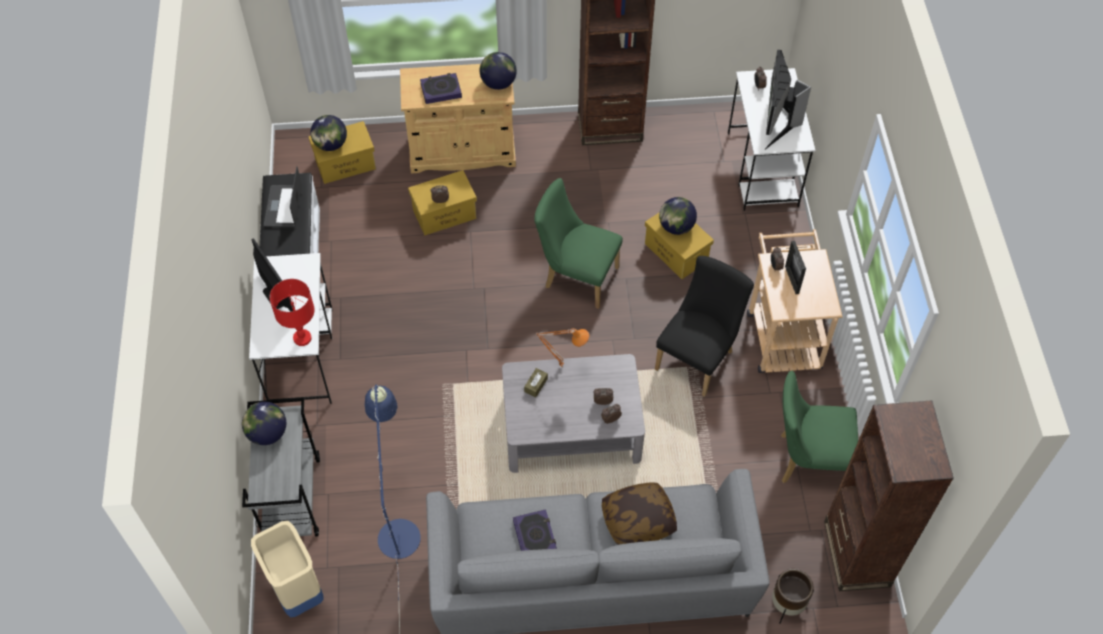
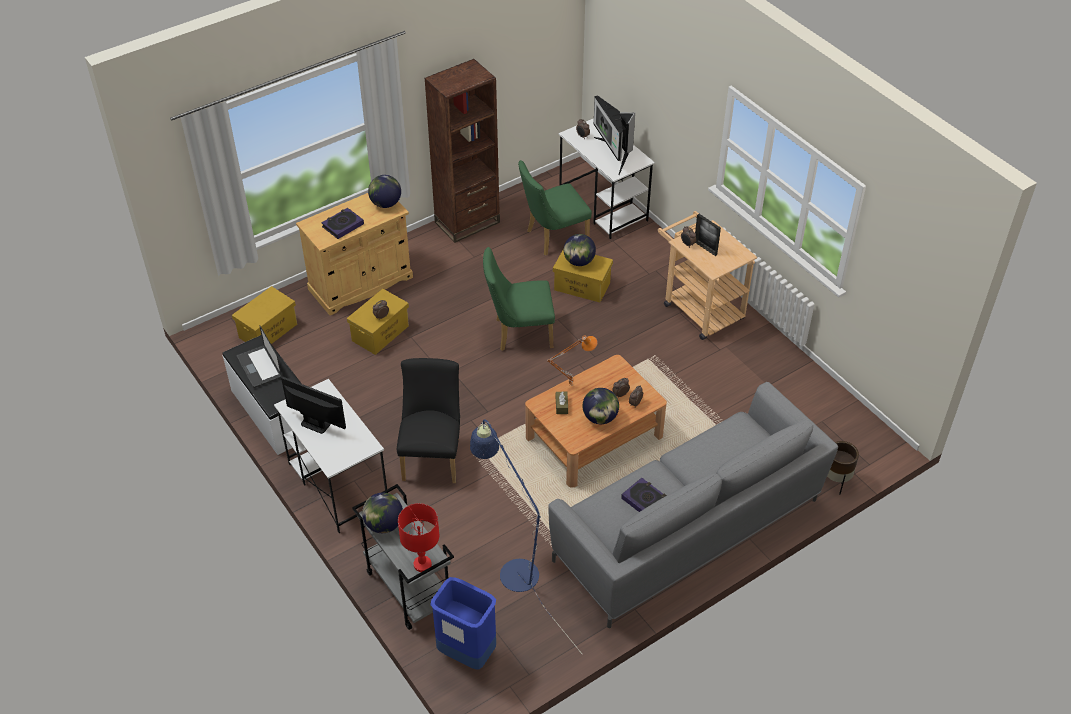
camera: 30 degrees left, 10 degrees down
(297, 592) = (466, 653): beige trash can -> blue trash can
(302, 338) = (362, 443): red table lamp -> red table lamp (423, 564)
(331, 145) = (256, 313): globe -> globe (600, 418)
(571, 427) = (594, 437): grey coffee table -> brown coffee table
(638, 520) = (711, 455): pillow -> none
(698, 357) = (651, 348): black chair -> black chair (432, 455)
(806, 460) = (778, 381): green chair -> green chair (553, 238)
(856, 554) = (856, 425): brown bookcase -> none

